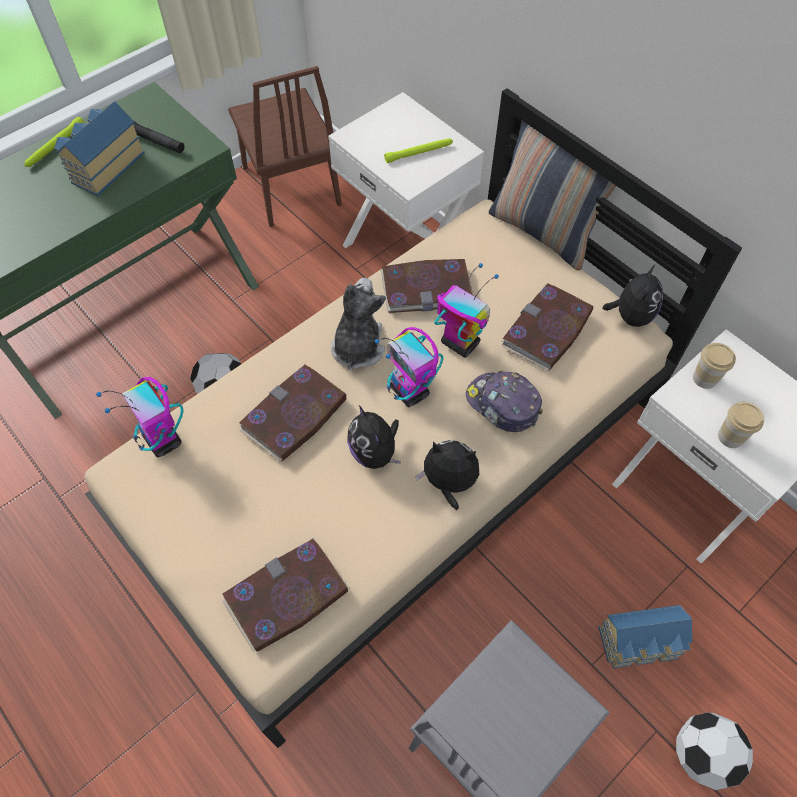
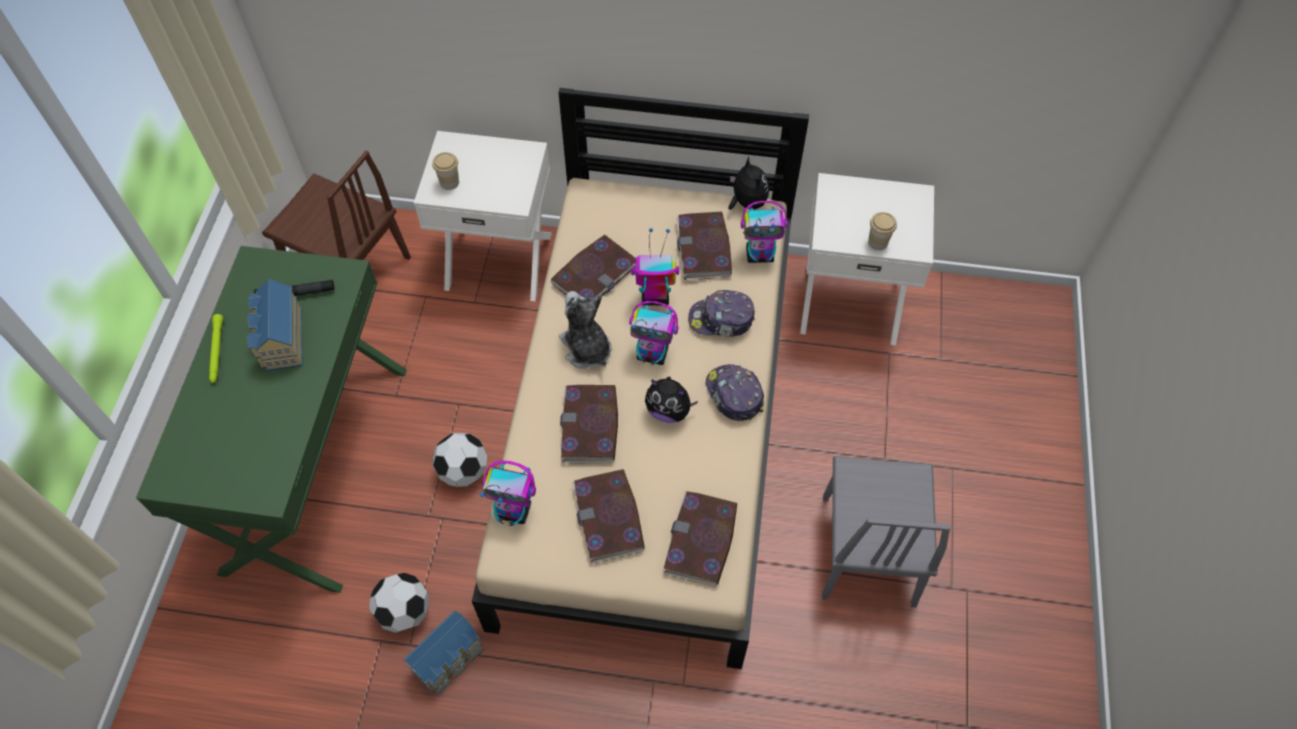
camera: 40 degrees left, 0 degrees up
(230, 508) = (609, 517): none -> book
(419, 153) = (500, 173): green flashlight -> none
(448, 483) = (733, 395): plush toy -> cap
(543, 232) = (636, 179): pillow -> none
(597, 371) = (760, 255): none -> toy robot
(640, 644) = (901, 423): toy house -> toy house (450, 659)
(701, 754) = (987, 461): football -> football (404, 611)
(705, 378) = (833, 214): cup -> cup (449, 182)

